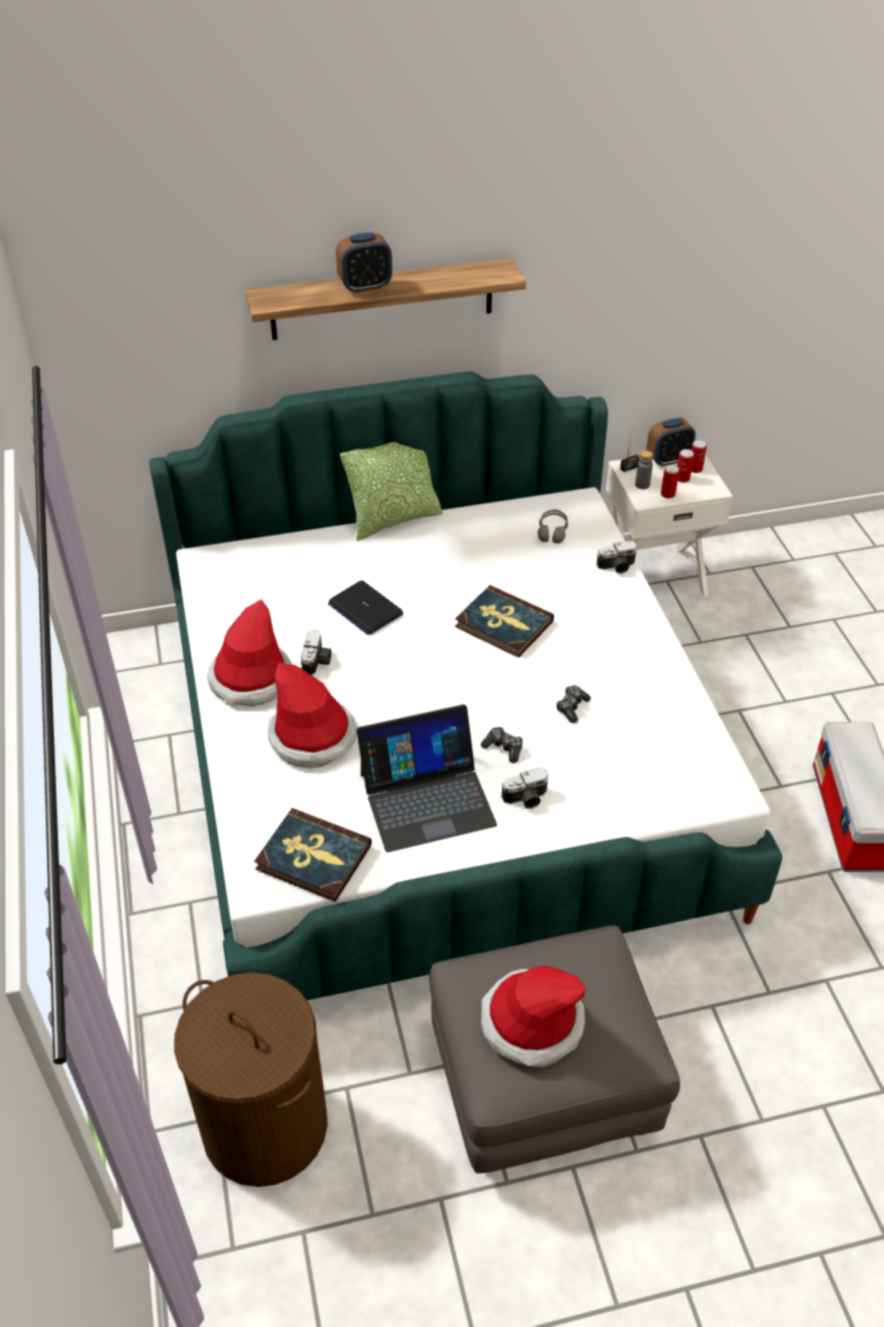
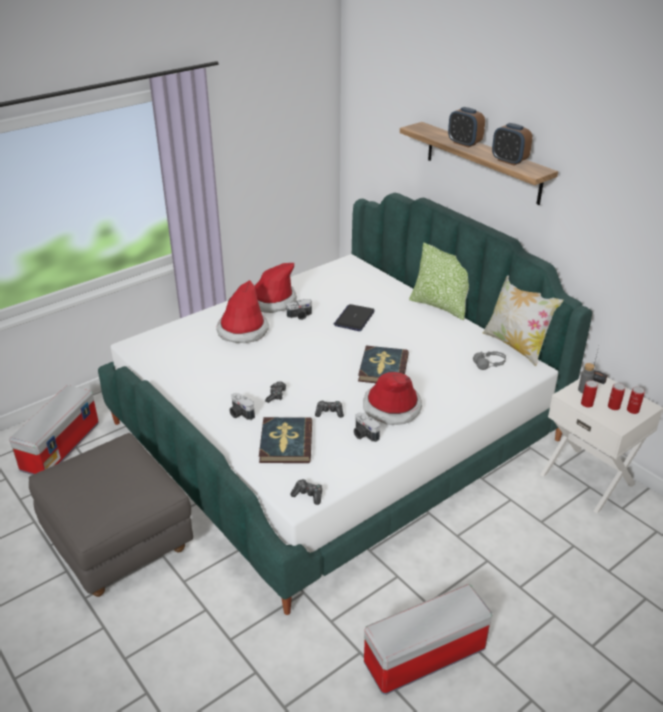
camera: 65 degrees right, 10 degrees down
(264, 1126) = (61, 446): brown laundry basket -> storage box
(313, 858) = (157, 354): book -> book (285, 443)
(427, 798) = (220, 379): laptop -> none
(527, 495) = (516, 346): none -> pillow
(531, 1022) = (93, 472): hat -> hat (392, 408)
(617, 567) = (481, 399): camera -> camera (364, 435)
(668, 459) = (628, 395): alarm clock -> alarm clock (509, 161)
(725, 780) = (308, 495): none -> game controller

